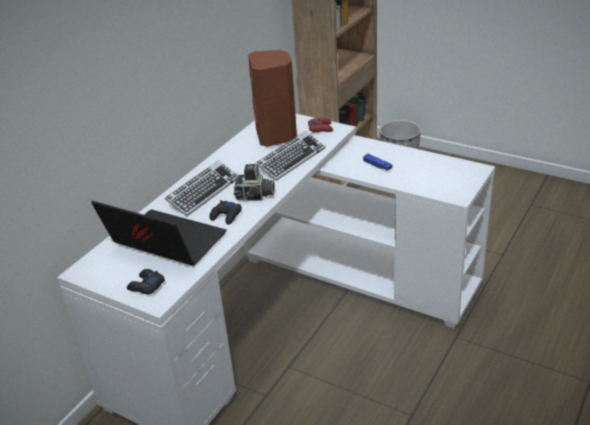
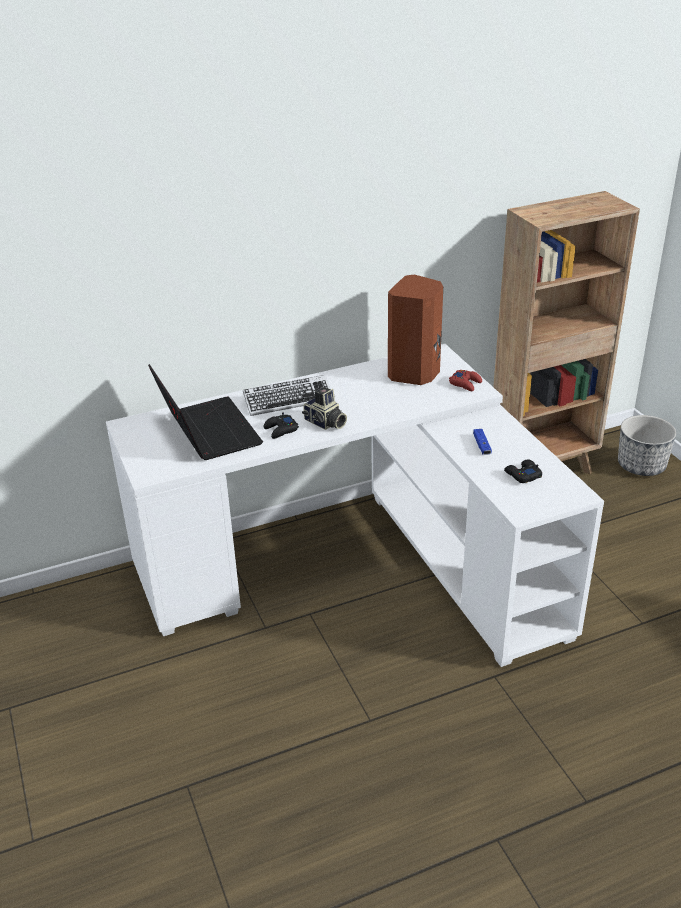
camera: 35 degrees right, 0 degrees up
(146, 286) = (153, 459): black game controller -> black game controller (522, 475)
(291, 160) = (398, 403): keyboard -> none

